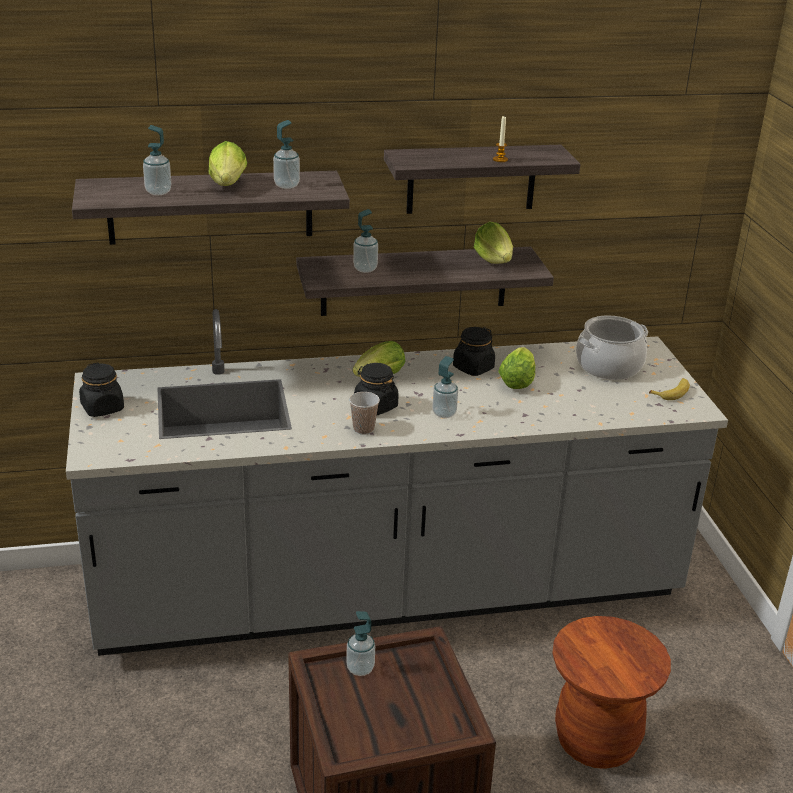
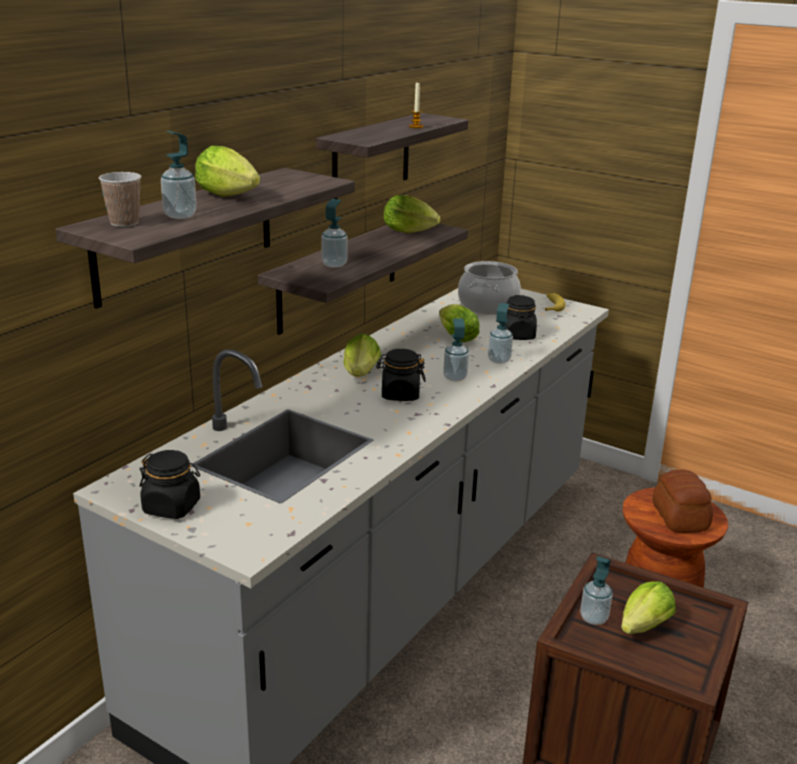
camera: 45 degrees left, 5 degrees down
(286, 185) = (279, 184): soap dispenser -> soap dispenser (499, 360)
(363, 429) = (425, 413): cup -> cup (124, 223)
(380, 699) = (641, 629): none -> lettuce
(473, 368) = (410, 341): black jar -> black jar (518, 335)
(608, 660) = (679, 518): none -> bread

